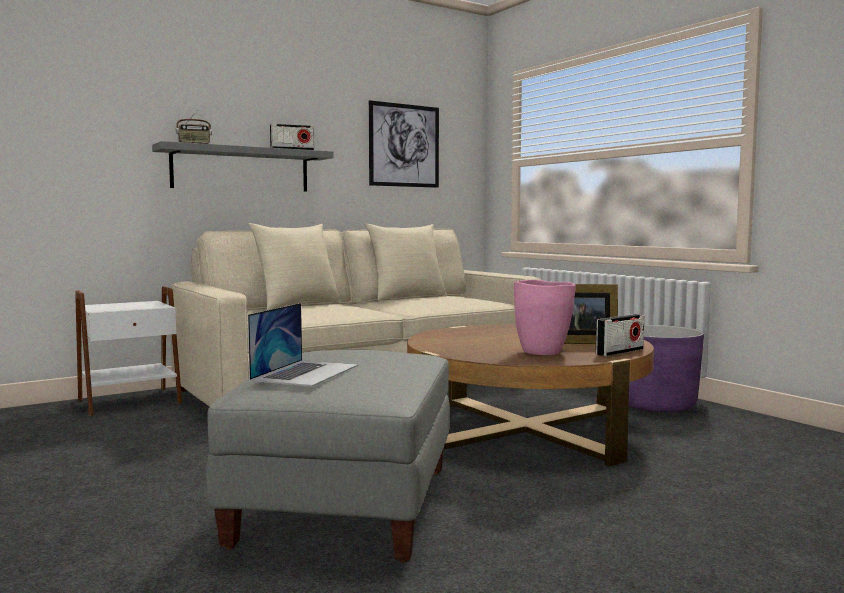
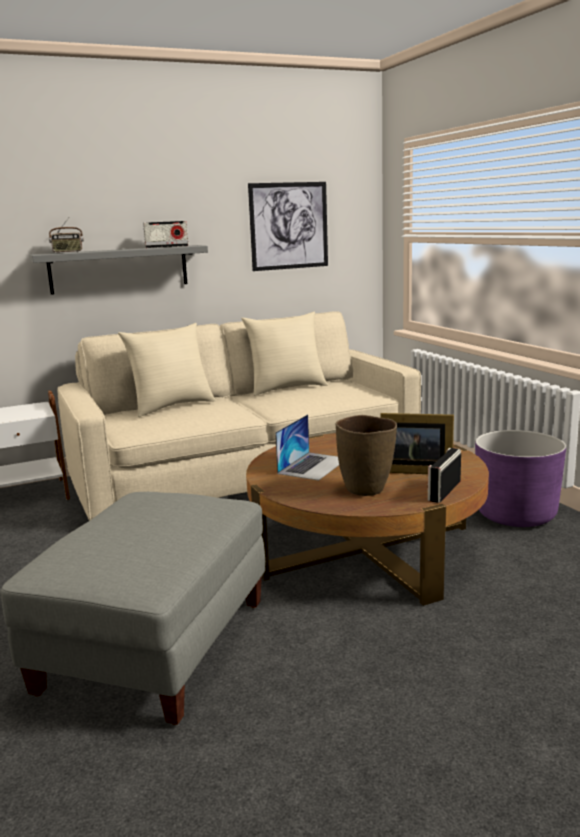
camera: 10 degrees right, 10 degrees up
(306, 372) = (99, 543): laptop -> laptop (313, 465)
(542, 352) = (366, 489): pink vase -> brown vase
(620, 352) = (444, 491): radio -> radio turned 150 degrees clockwise

